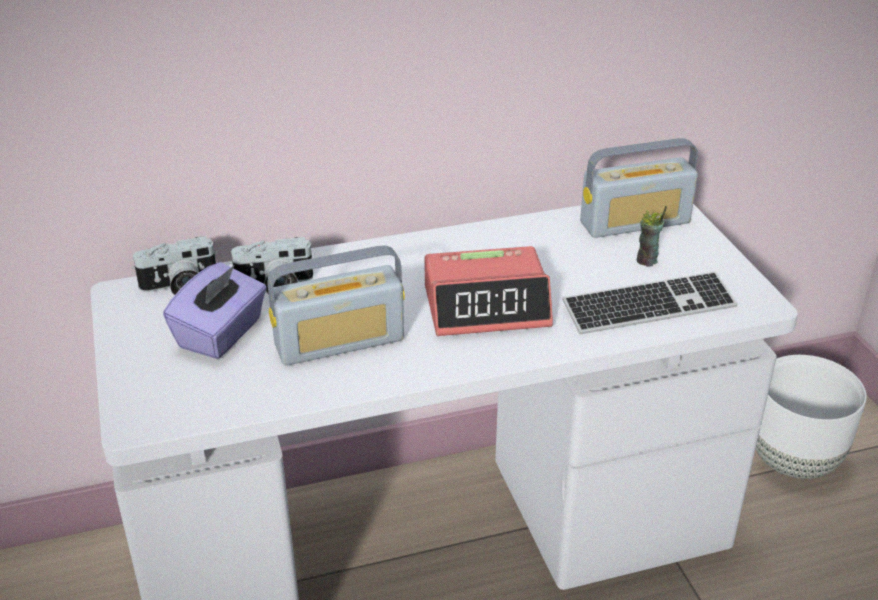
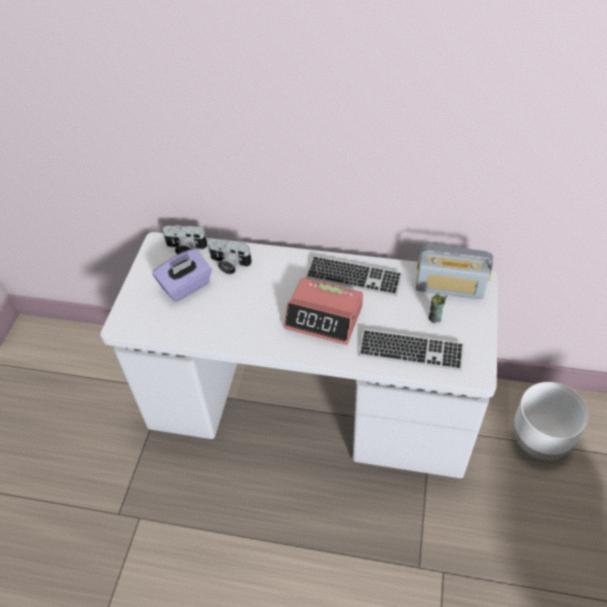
camera: 30 degrees right, 15 degrees up
(339, 342) = (236, 313): radio -> none
(490, 248) = (353, 277): none -> keyboard

